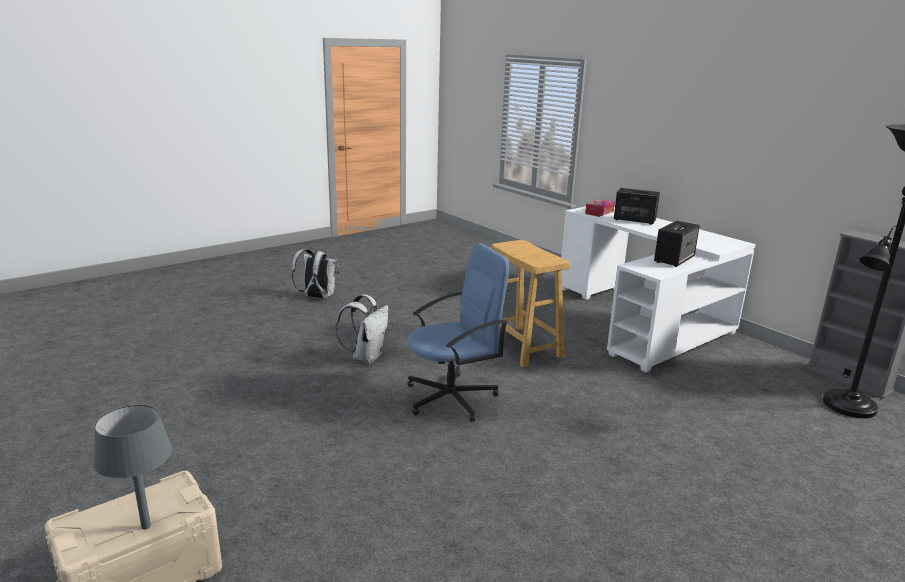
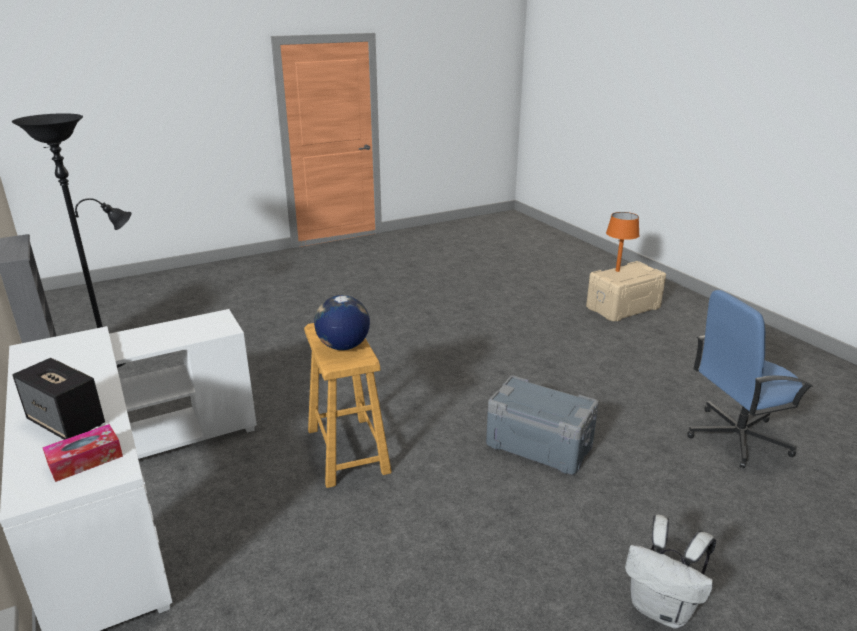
camera: 170 degrees left, 5 degrees up
(146, 526) = (617, 271): grey table lamp -> orange table lamp
(366, 357) = (538, 446): white backpack -> grey storage box
(452, 398) = (450, 389): blue office chair -> blue office chair (736, 437)
(523, 250) = (343, 346): none -> globe
(674, 259) = (159, 338): speaker -> none

